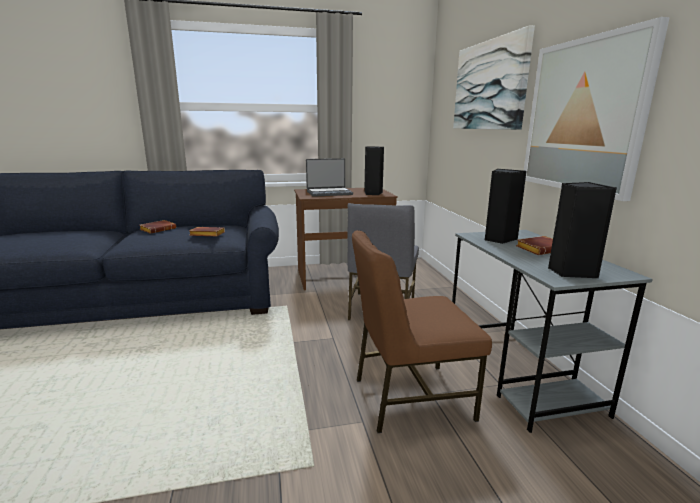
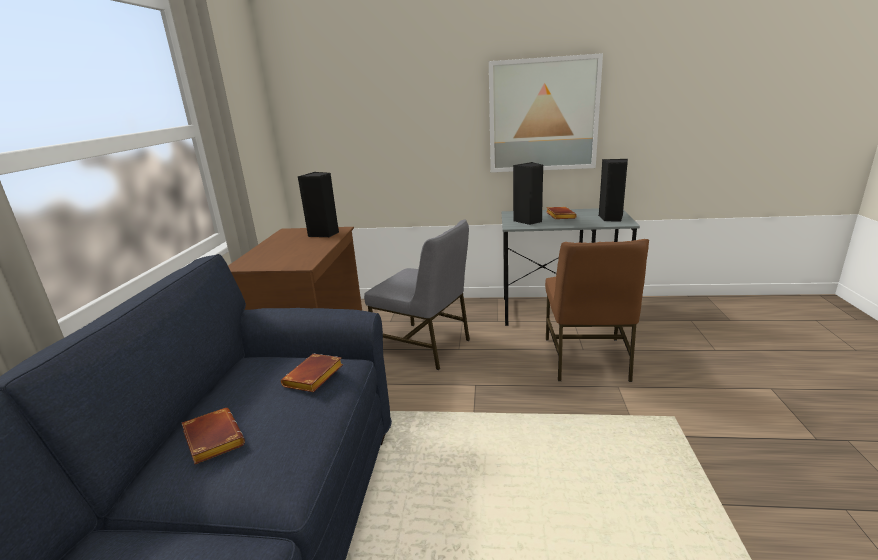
camera: 70 degrees left, 5 degrees up
(329, 193) = (290, 253): laptop -> none
(489, 85) = (407, 89): picture -> none

